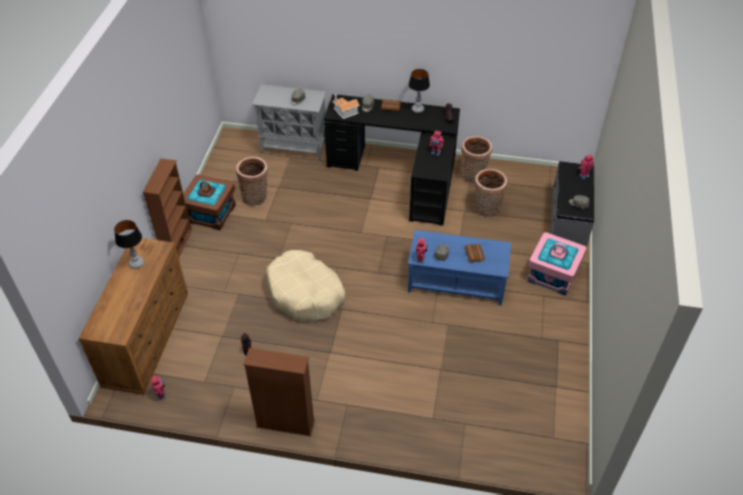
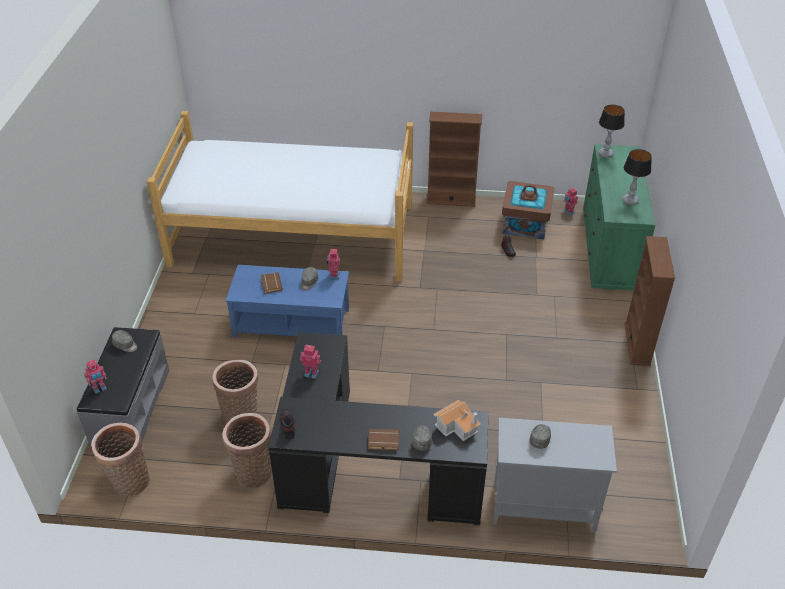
camera: 175 degrees right, 5 degrees down
(147, 339) = (608, 250): brown dresser -> green dresser
(210, 213) = (617, 386): brown storage box -> brown storage box (525, 223)
(256, 198) = (566, 412): basket -> basket (128, 481)
(305, 293) = (463, 300): beige dog bed -> none
(417, 109) = (338, 438): table lamp -> table lamp (605, 154)
(464, 384) = (293, 234): none -> bed
(553, 274) = (176, 336): pink storage box -> none

